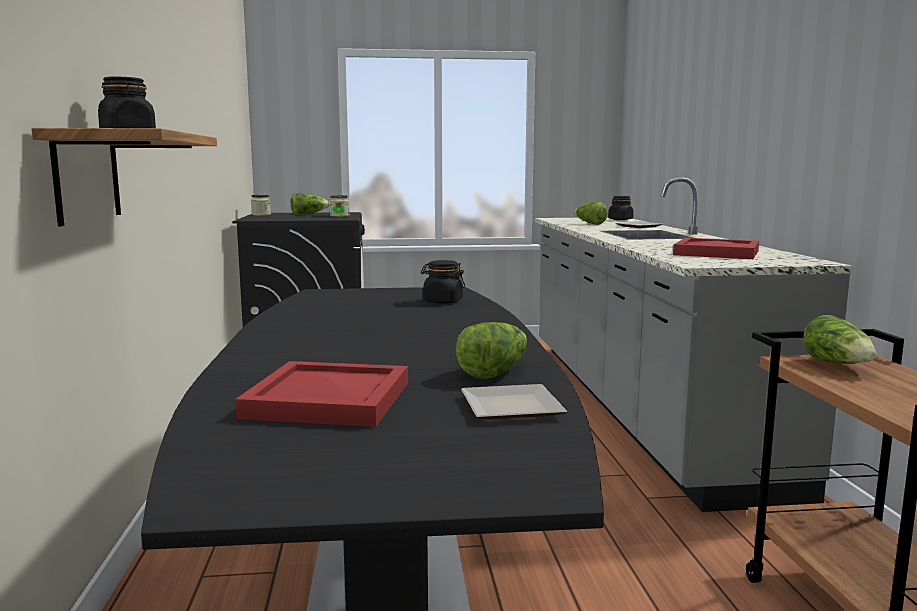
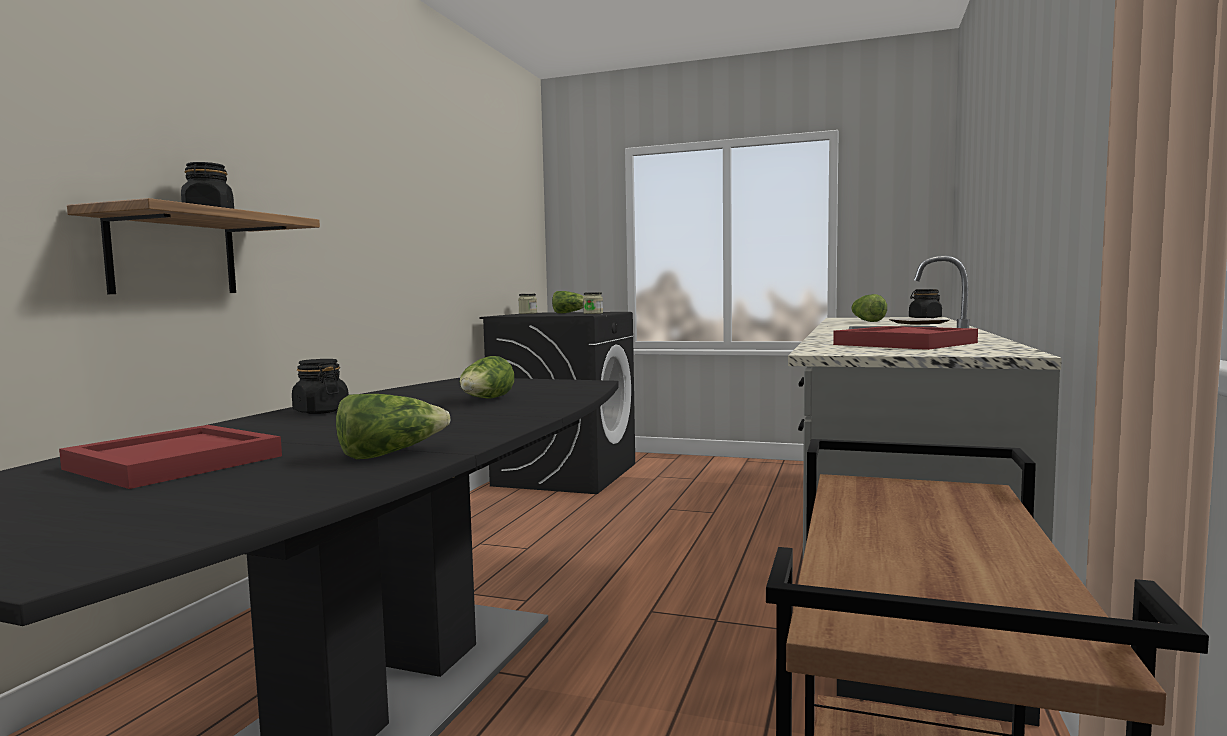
camera: 25 degrees right, 5 degrees down
(442, 301) = (551, 391): black jar -> black jar (321, 411)
(515, 408) = (293, 488): plate -> none
(838, 365) = (909, 495): lettuce -> lettuce (486, 400)

